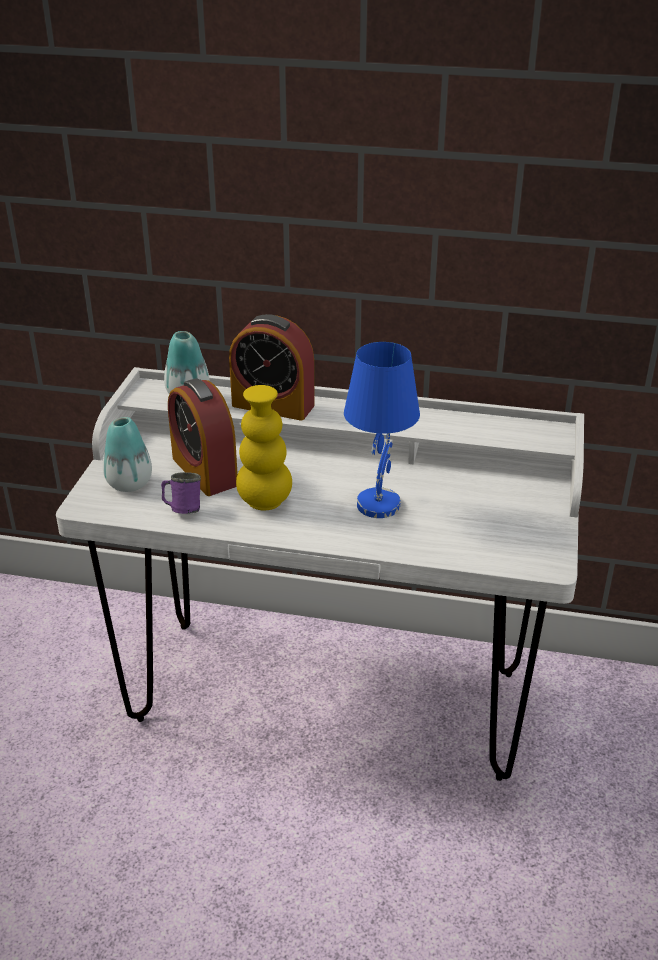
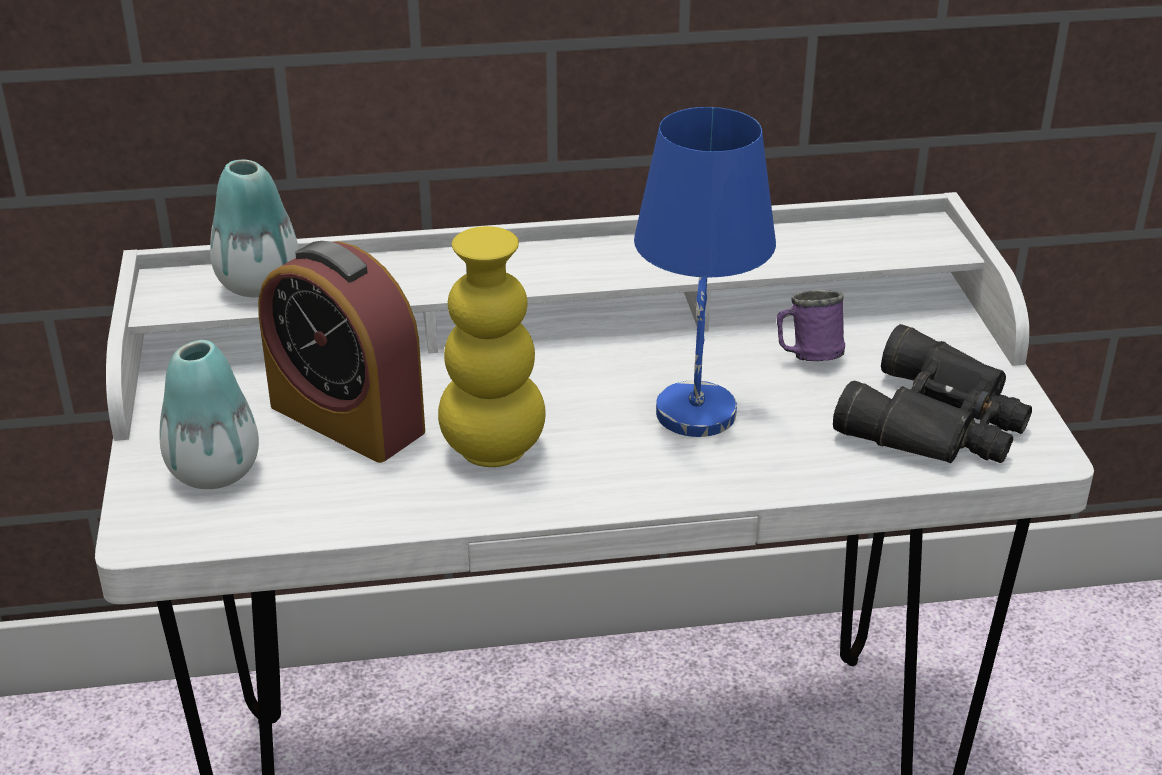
camera: 20 degrees left, 0 degrees up
(182, 509) = (347, 497): purple mug -> purple mug (807, 357)
(273, 405) = (429, 273): alarm clock -> none
(505, 537) = (939, 422): none -> black binoculars

